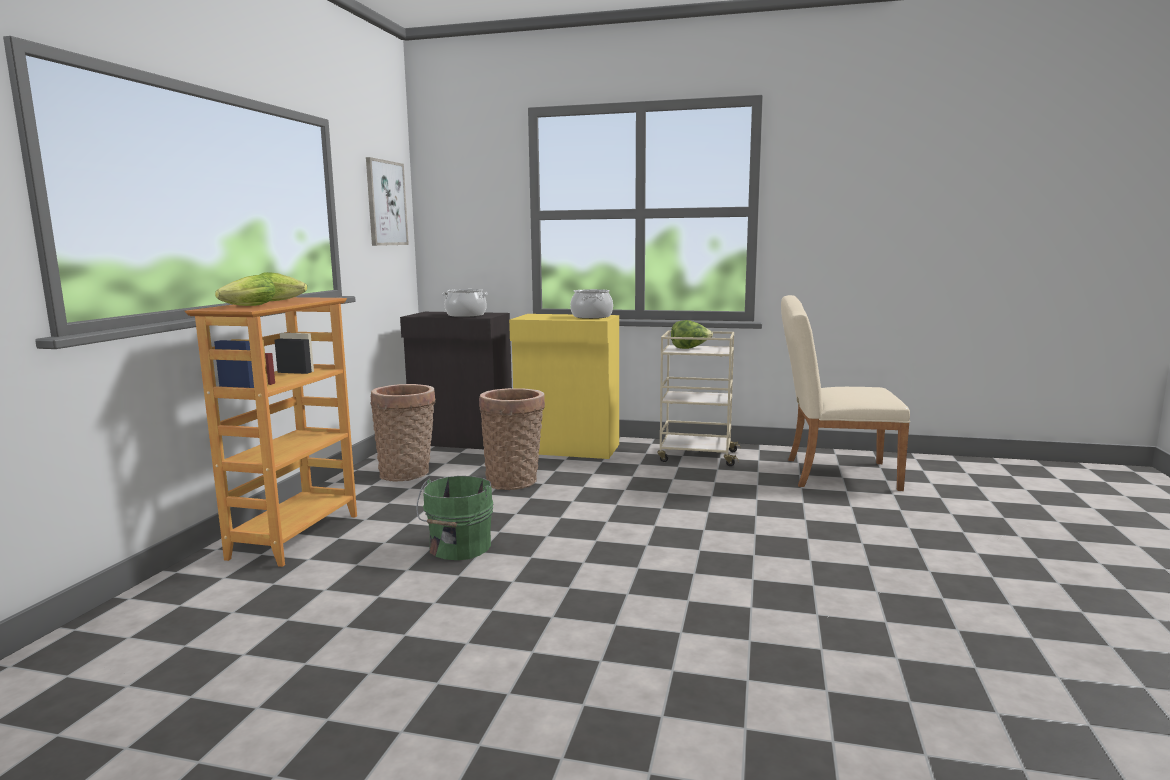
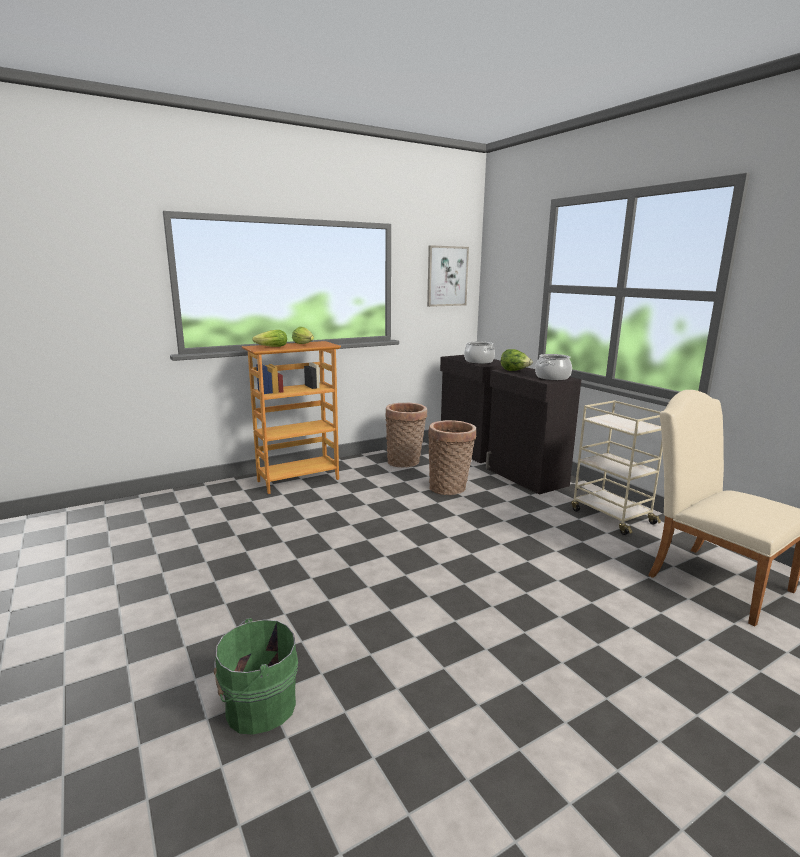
camera: 45 degrees right, 5 degrees up
(458, 548) = (345, 517): green bucket -> green bucket (257, 706)
(568, 449) = (526, 477): yellow cabinet -> black cabinet
(690, 348) = (617, 420): lettuce -> lettuce (514, 371)

